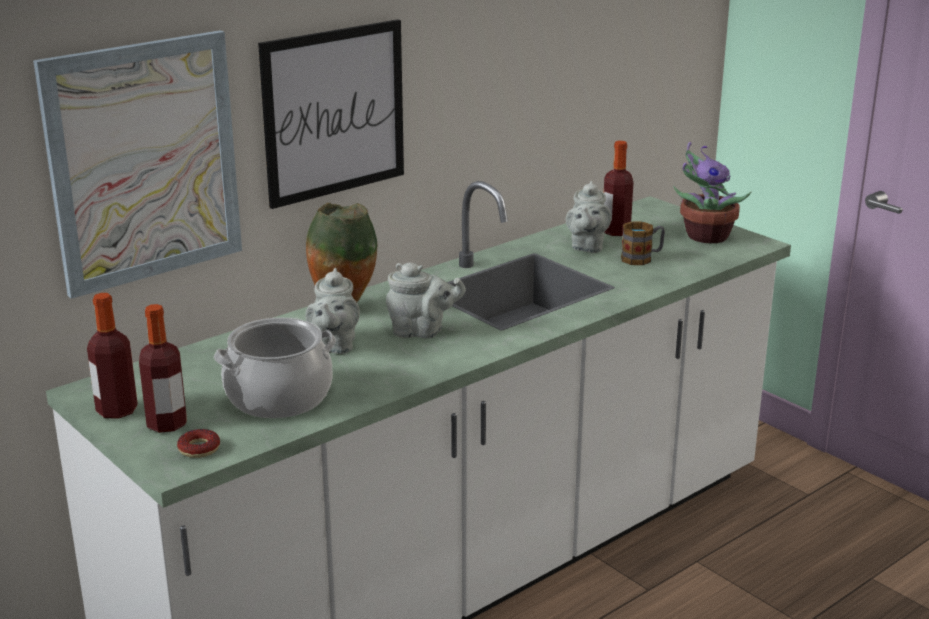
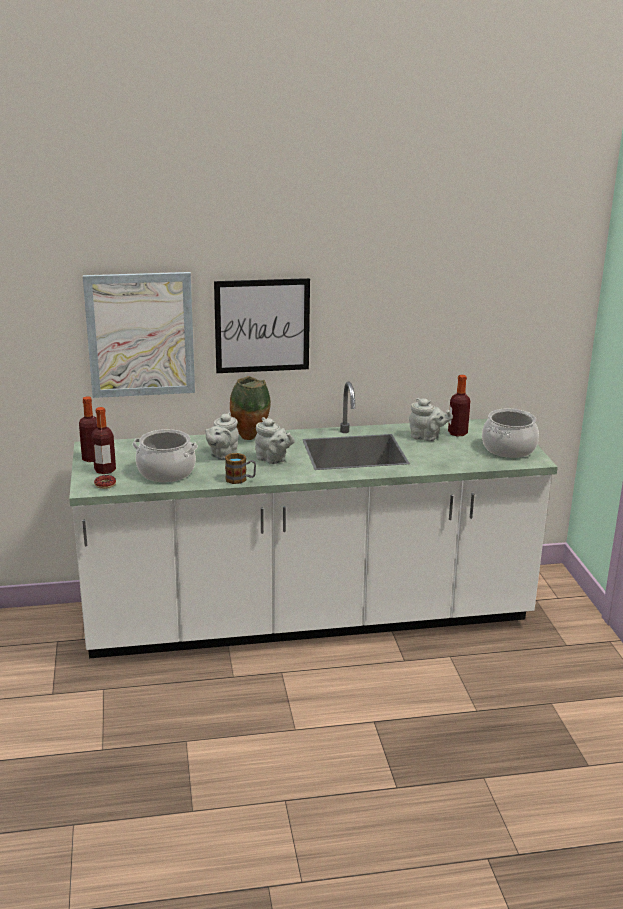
camera: 30 degrees right, 0 degrees up
(587, 247) = (427, 437): grey teapot -> grey teapot turned 105 degrees counterclockwise
(642, 258) = (450, 452): mug -> mug (240, 479)
(704, 236) = (508, 448): potted plant -> cooking pot

